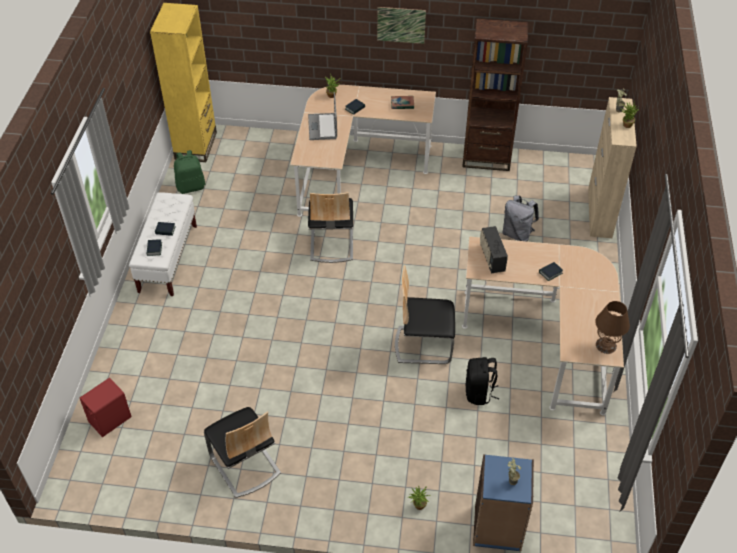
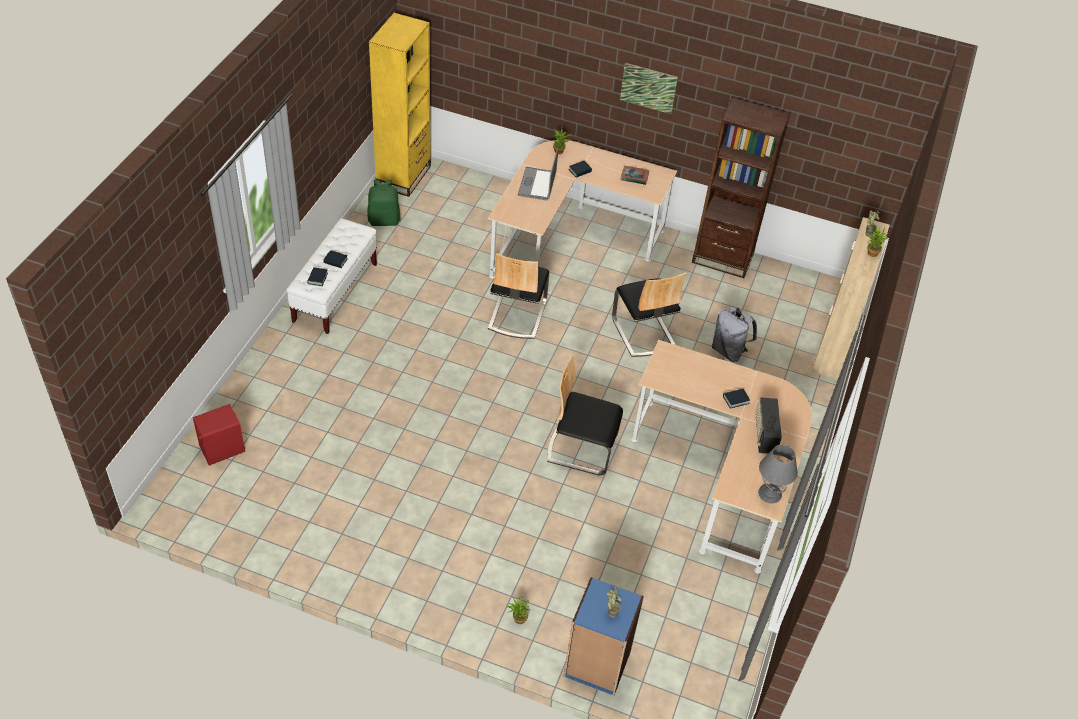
camera: 10 degrees right, 0 degrees up
(244, 465) = (347, 530): chair -> chair (643, 333)
(479, 393) = (626, 515): black backpack -> none
(491, 258) = (675, 369): radio -> radio (764, 435)
(605, 345) = (769, 493): brown table lamp -> grey table lamp

